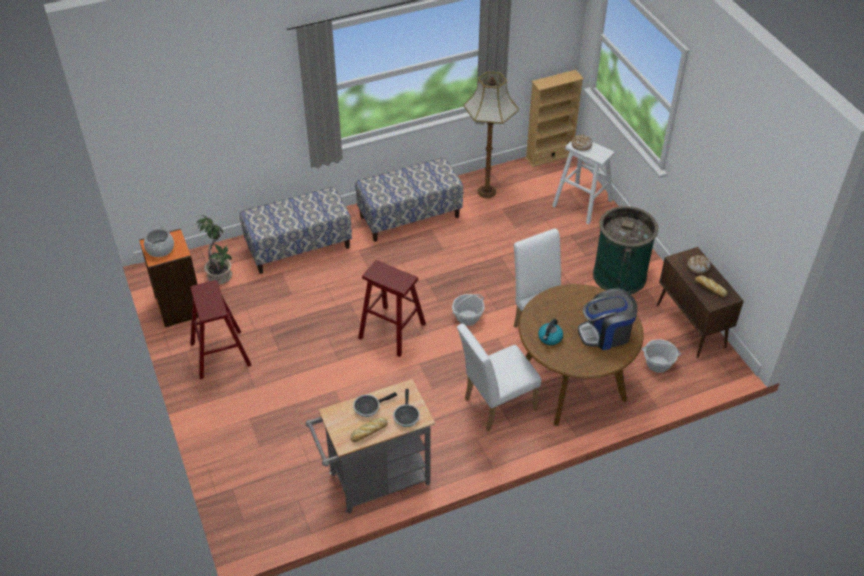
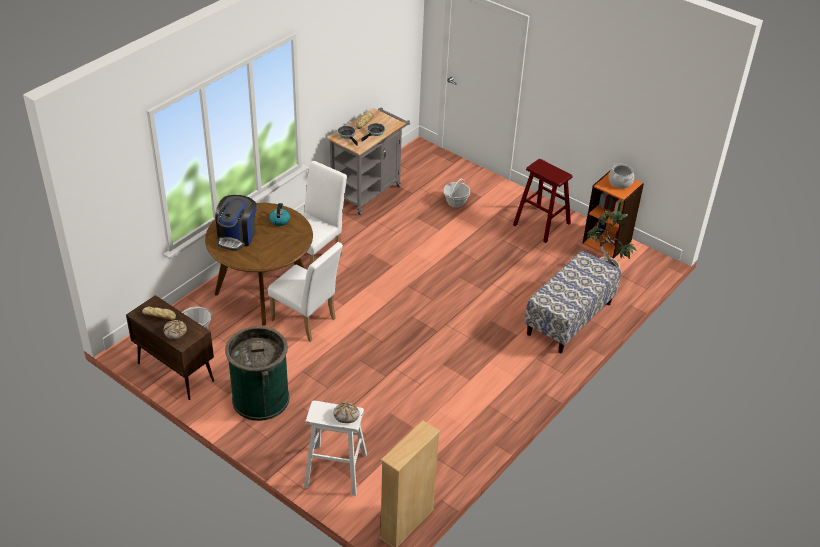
camera: 150 degrees right, 5 degrees down
(392, 331) = (431, 281): red stool -> none
(409, 216) = (500, 385): bench -> none
(467, 318) = (378, 311): basket -> basket (456, 202)
(486, 191) = (446, 444): floor lamp -> none
(605, 333) = (237, 236): coffee machine -> coffee machine turned 150 degrees clockwise

